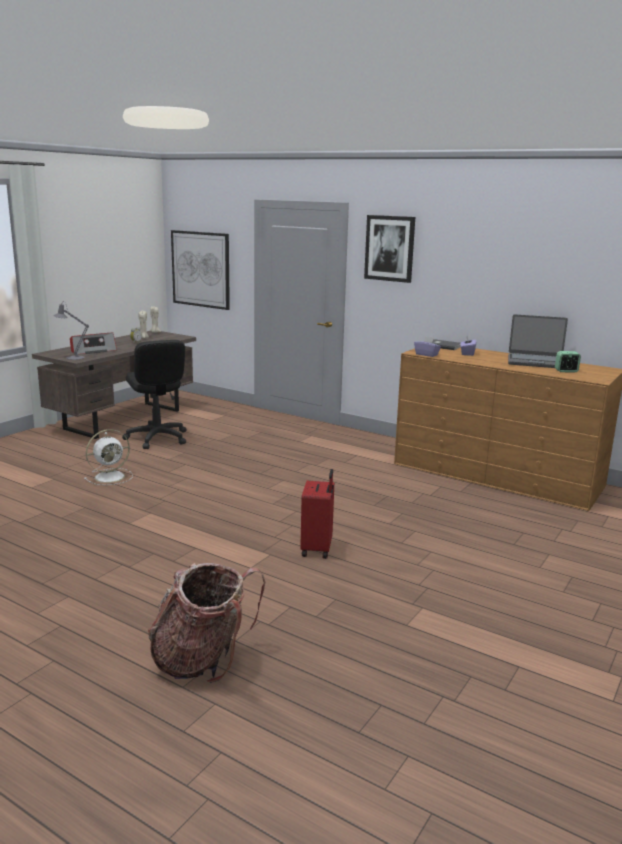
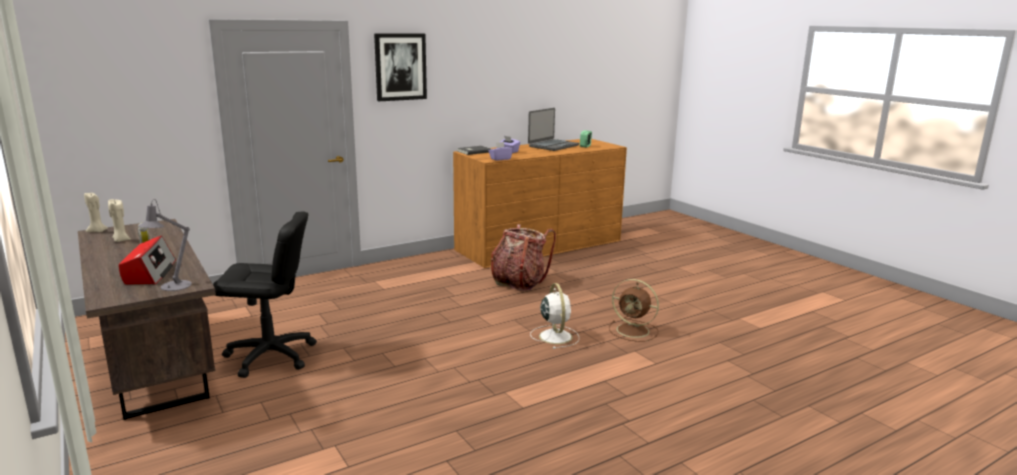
camera: 65 degrees left, 0 degrees up
(111, 477) = (372, 402): white fan -> white fan (555, 336)
(200, 269) = (114, 125): picture -> none
(203, 659) = (803, 408): backpack -> backpack (519, 282)
(317, 549) = (634, 331): red suitcase -> brown fan

